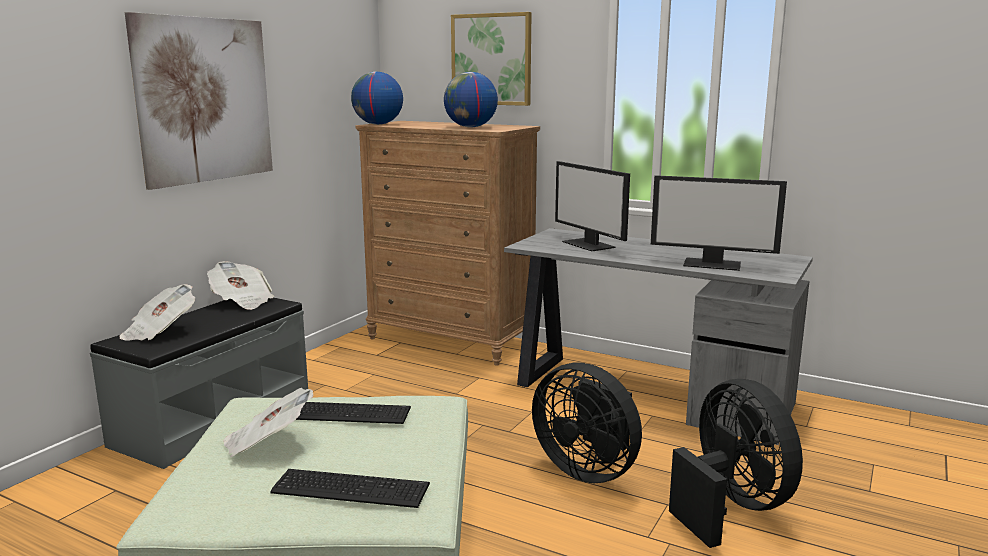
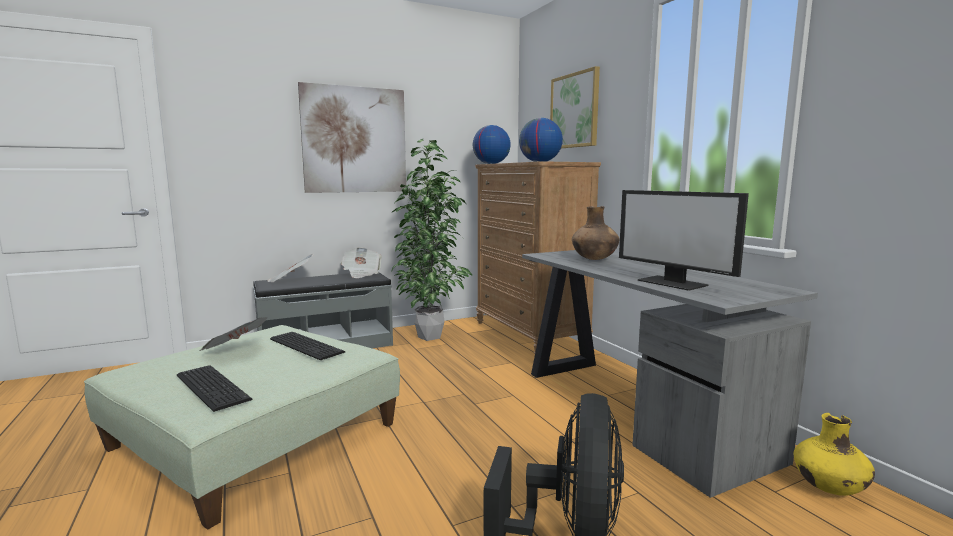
camera: 35 degrees right, 5 degrees down
(341, 369) = (432, 336): none -> potted plant
(588, 469) = (489, 451): black fan -> none
(589, 244) = (594, 259): monitor -> brown vase
(830, 412) = (829, 488): none -> yellow vase

